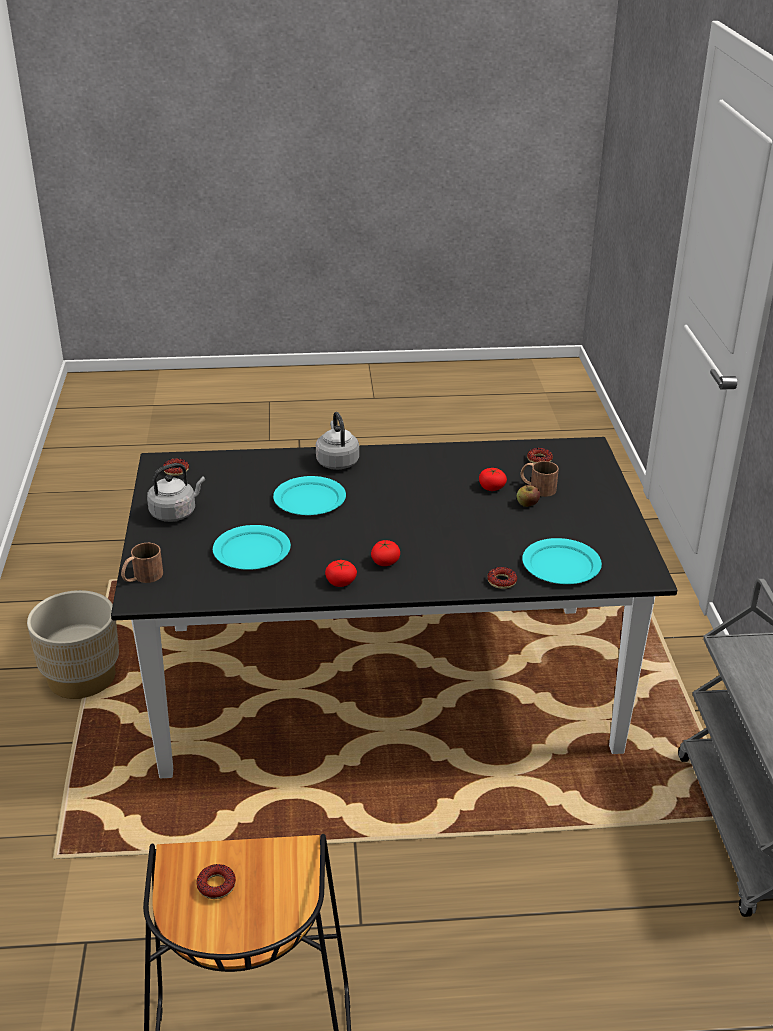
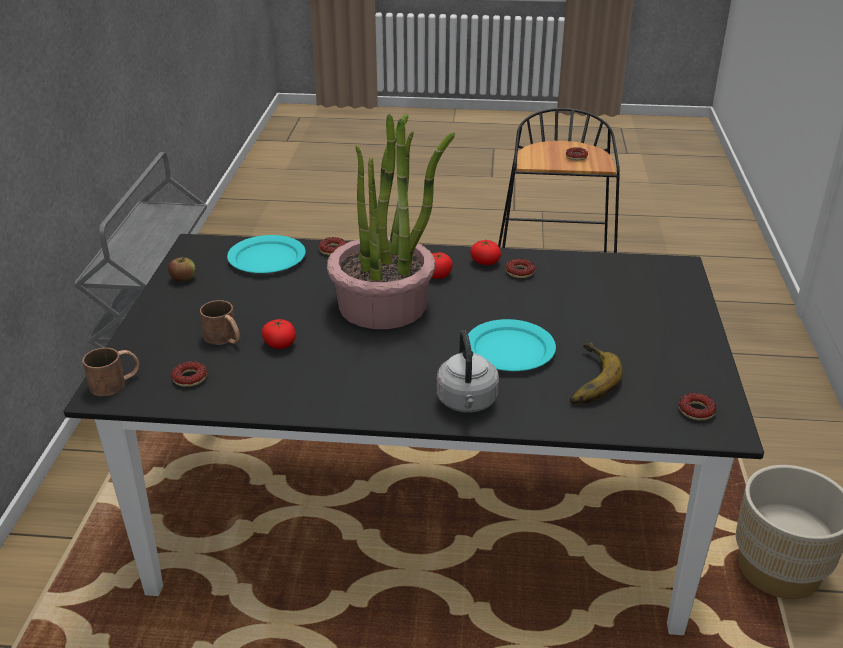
camera: 170 degrees left, 0 degrees up
(142, 577) = (684, 282): brown mug -> brown mug (116, 382)
(175, 513) = (674, 347): grey kettle -> none
(251, 551) = (576, 296): turquoise plate -> none
(252, 483) = (584, 379): none -> banana
(304, 573) = (520, 272): none -> donut
(424, 526) = (383, 305): none -> potted plant
(527, 504) = (252, 319): apple -> apple (183, 278)

